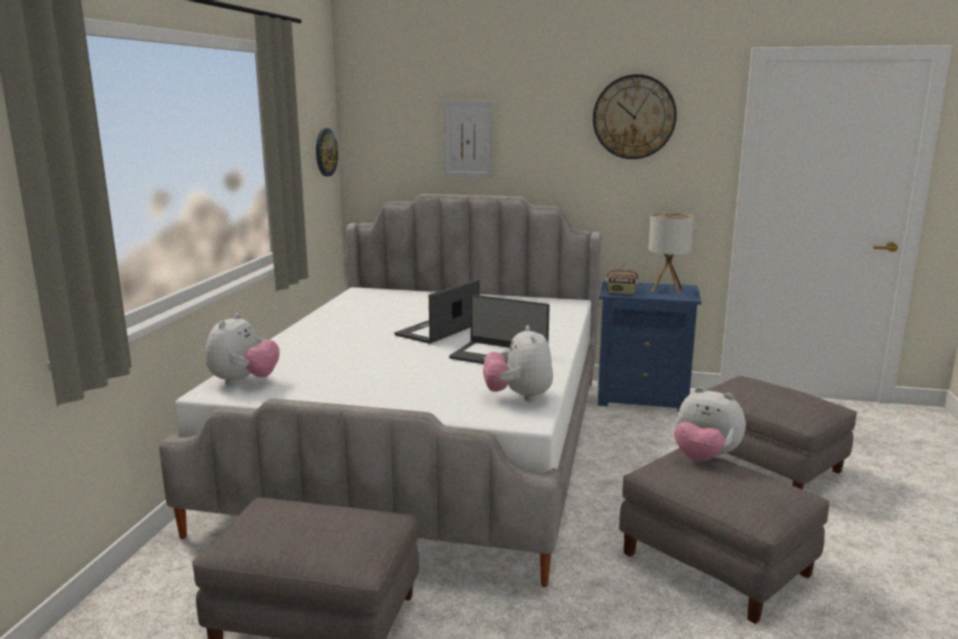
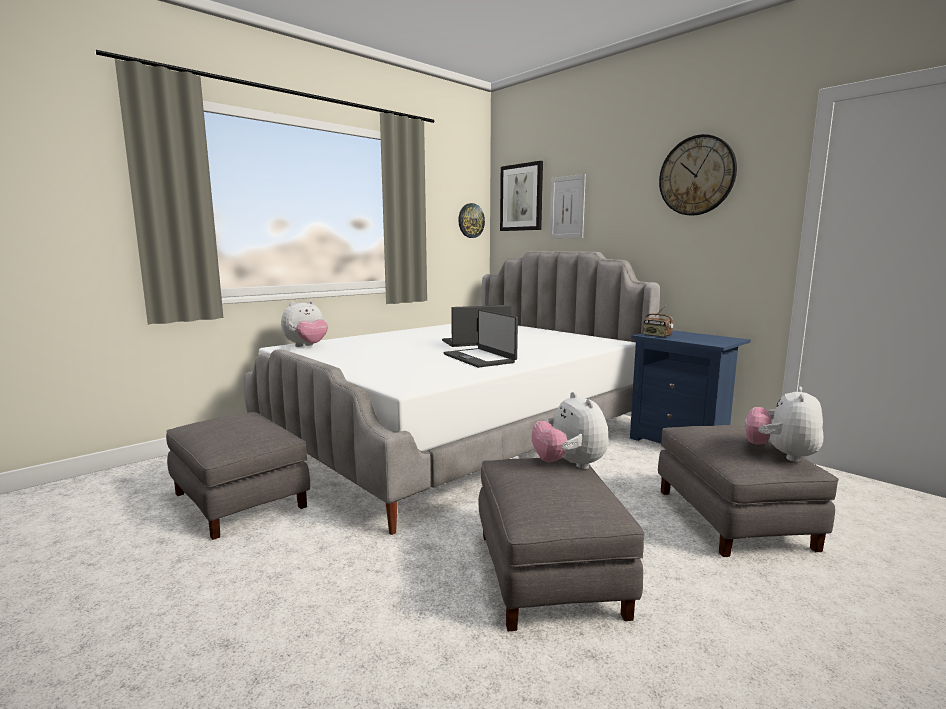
camera: 35 degrees right, 5 degrees down
(394, 121) = (521, 197): none -> picture
(519, 397) = (432, 377): plush toy -> plush toy (781, 455)
(666, 289) = (708, 338): table lamp -> none

